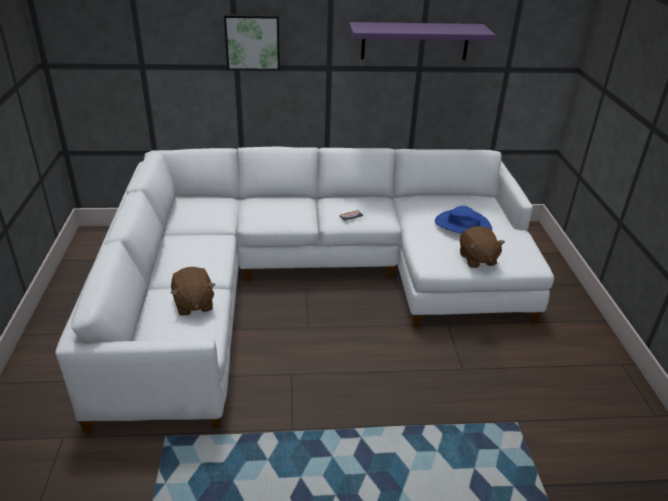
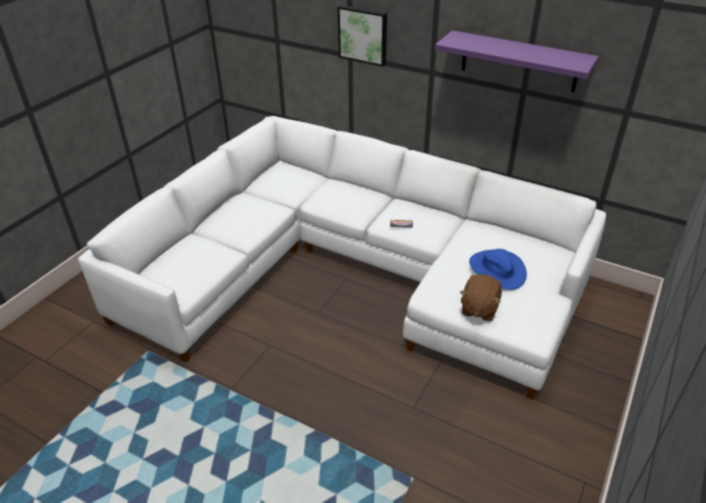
camera: 35 degrees right, 5 degrees up
(193, 304) = (205, 257): brown plush toy -> none

